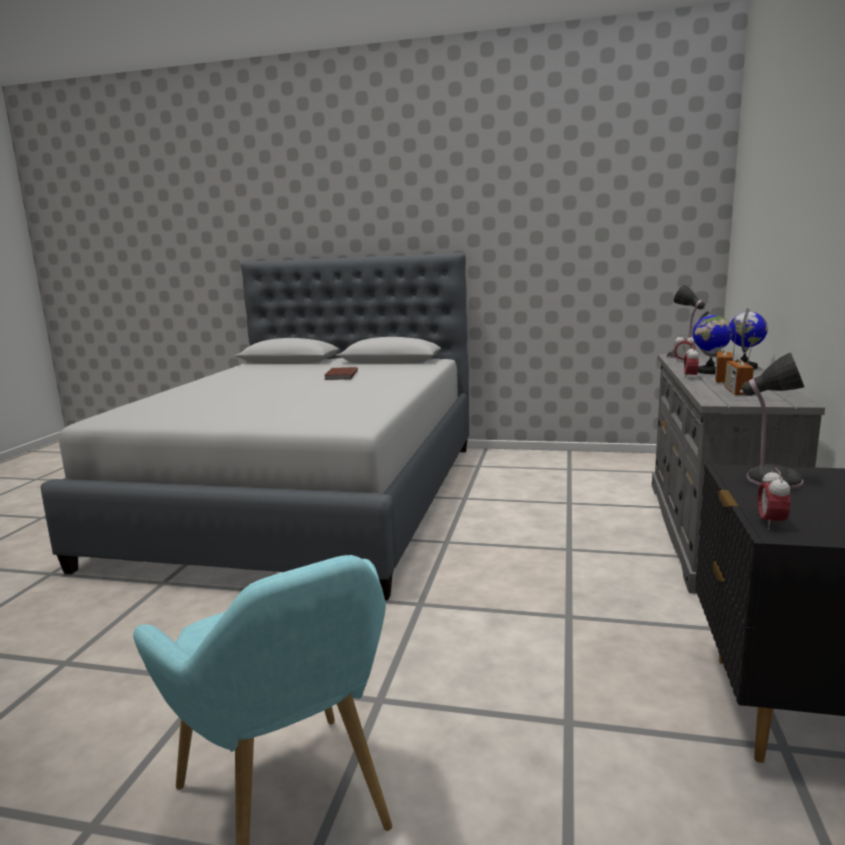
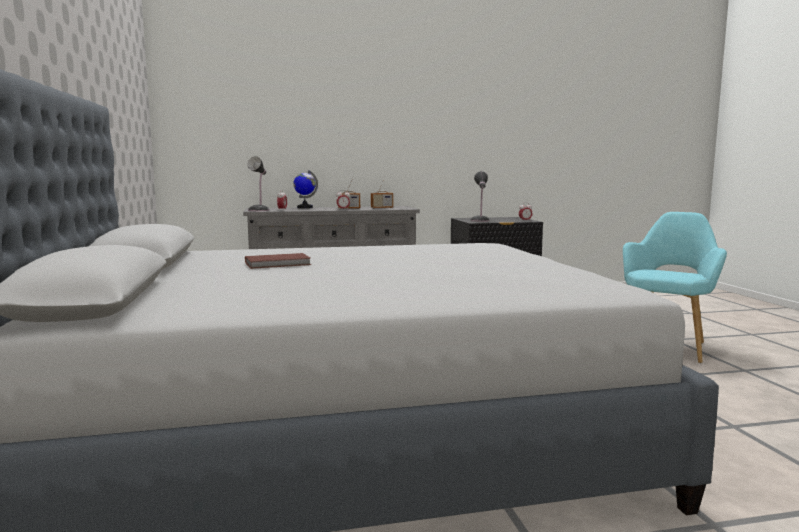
camera: 115 degrees left, 5 degrees down
(709, 371) = (322, 209): globe -> none

